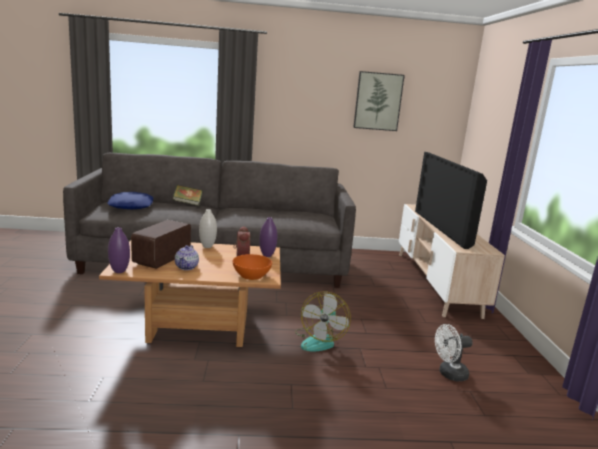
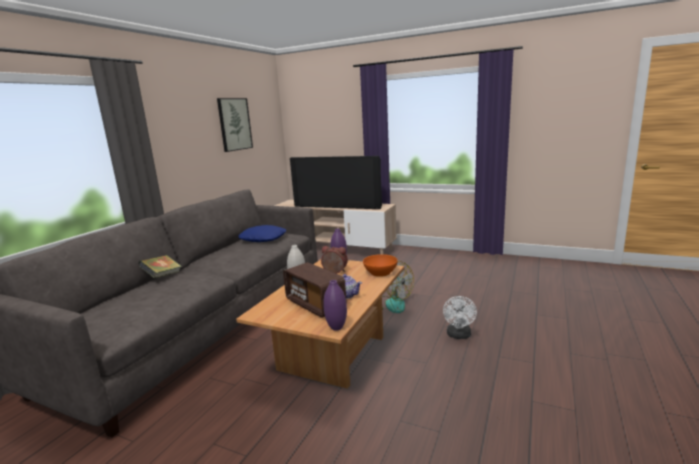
camera: 60 degrees left, 0 degrees up
(131, 206) = (119, 309): blue pillow -> blue pillow (263, 238)
(449, 374) = (449, 275): white fan -> white fan (459, 335)

